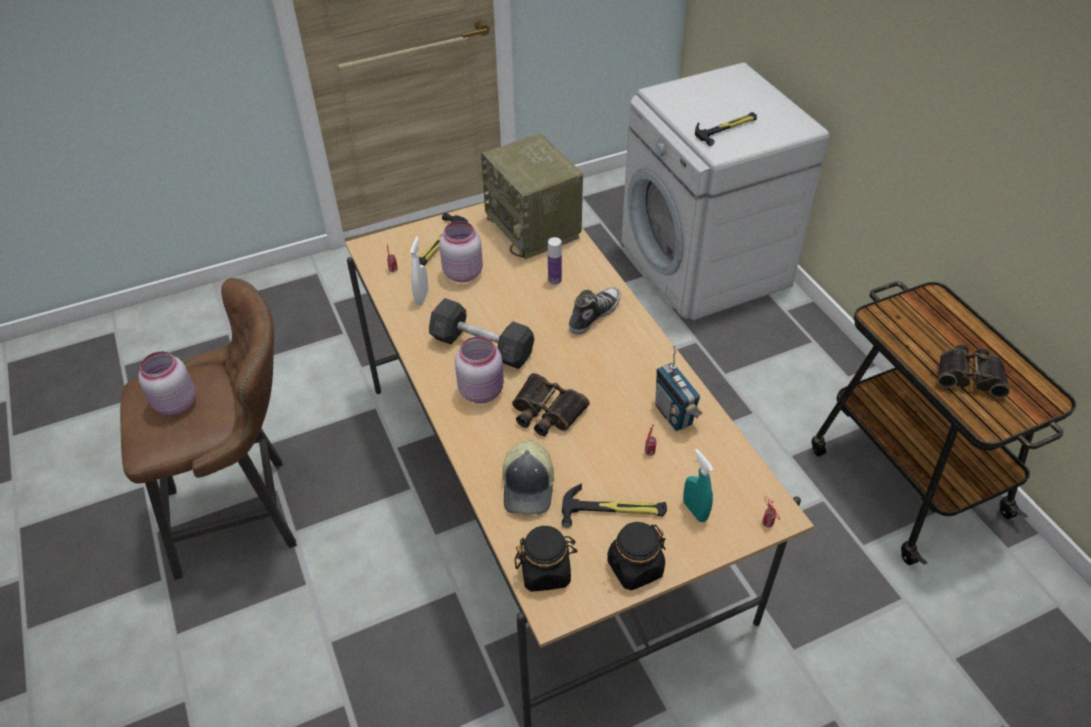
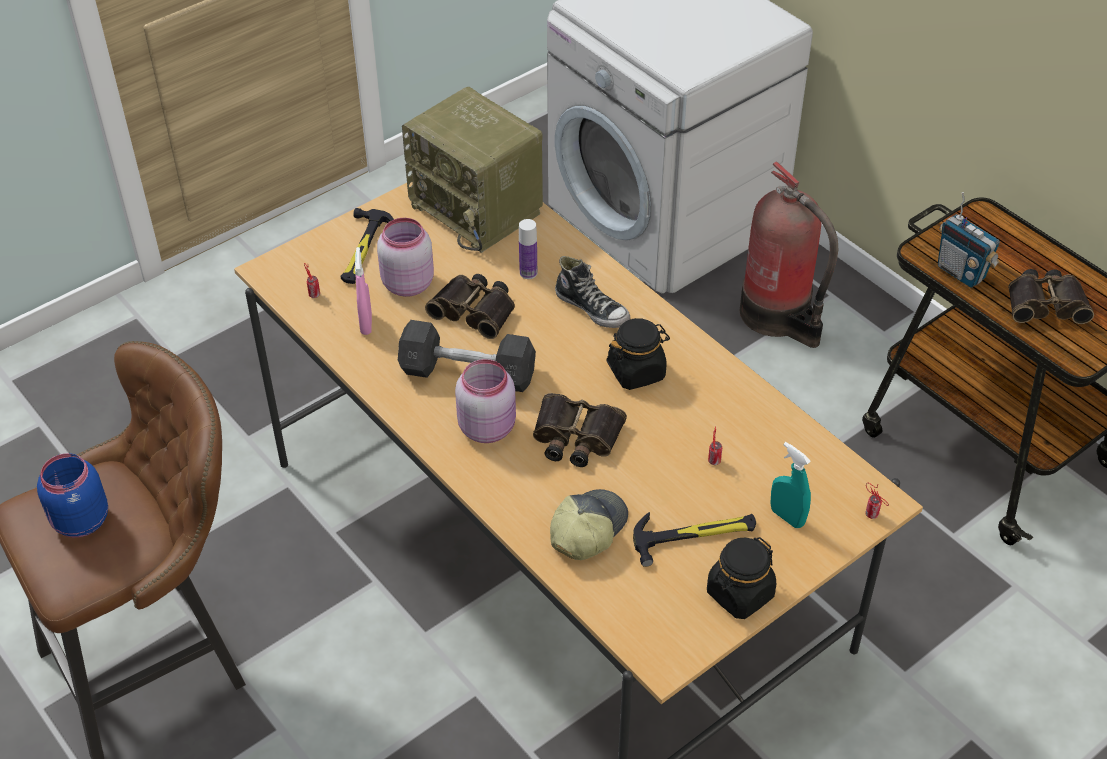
camera: 15 degrees left, 0 degrees up
(174, 404) = (80, 522): pink jar -> blue jar
(421, 297) = (366, 324): white spray bottle -> pink spray bottle
(505, 301) = (475, 310): none -> binoculars
(529, 487) = (586, 529): cap -> cap turned 135 degrees counterclockwise
(545, 571) = (640, 619): black jar -> black jar (636, 371)
(594, 315) = (592, 308): shoe -> shoe turned 105 degrees clockwise
(674, 415) = (728, 412): radio -> radio (961, 272)
(726, 128) = (684, 40): hammer -> none
(769, 350) = (778, 316): none -> fire extinguisher

